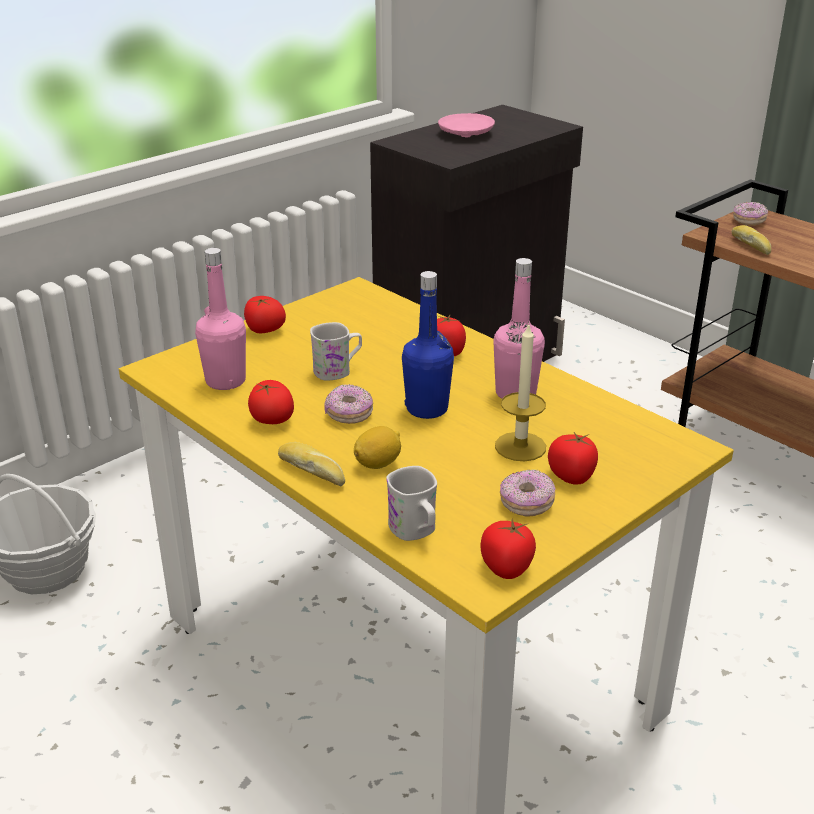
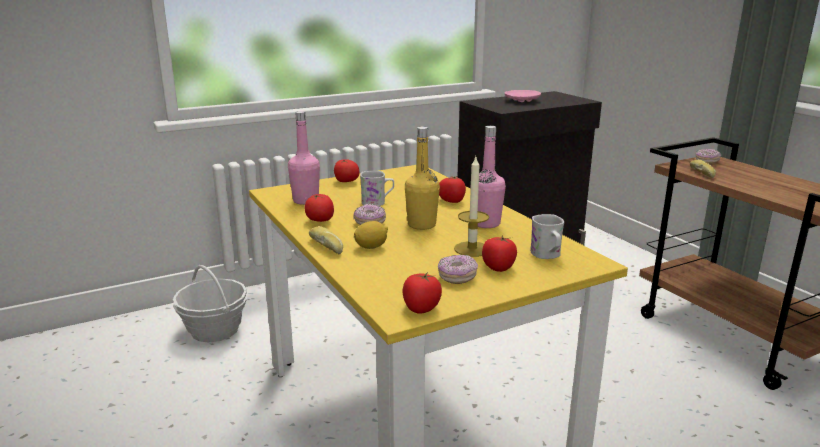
camera: 15 degrees right, 10 degrees down
(415, 531) = (372, 282): white mug -> white mug (547, 255)
(427, 409) = (421, 225): blue bottle -> yellow bottle

